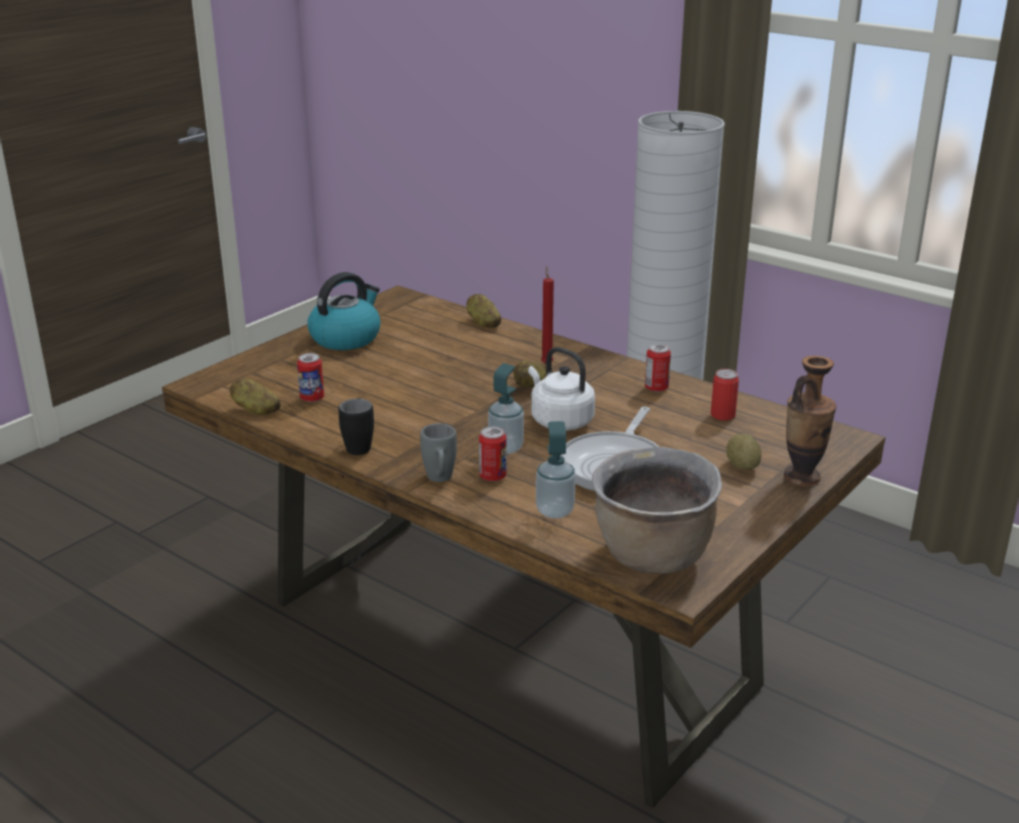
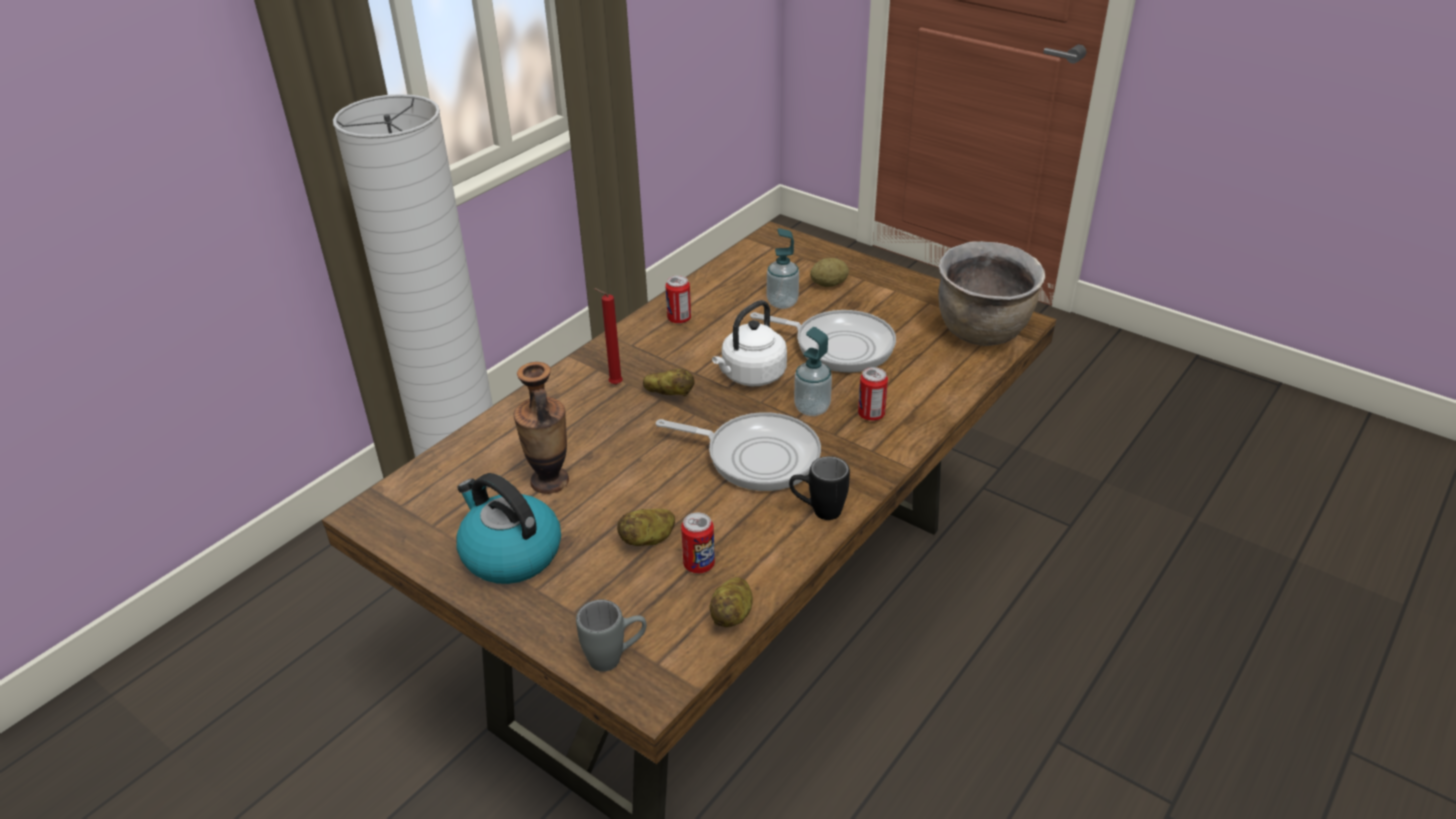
camera: 90 degrees left, 10 degrees up
(437, 421) = (756, 456): none -> frying pan
(440, 480) = (884, 447): grey mug -> grey mug (615, 658)
(483, 323) = (487, 433): potato -> potato (648, 539)
(555, 511) = (925, 378): soap dispenser -> soap dispenser (782, 302)
(722, 415) = (736, 287): can -> none
(802, 477) = (843, 260): vase -> vase (549, 481)

